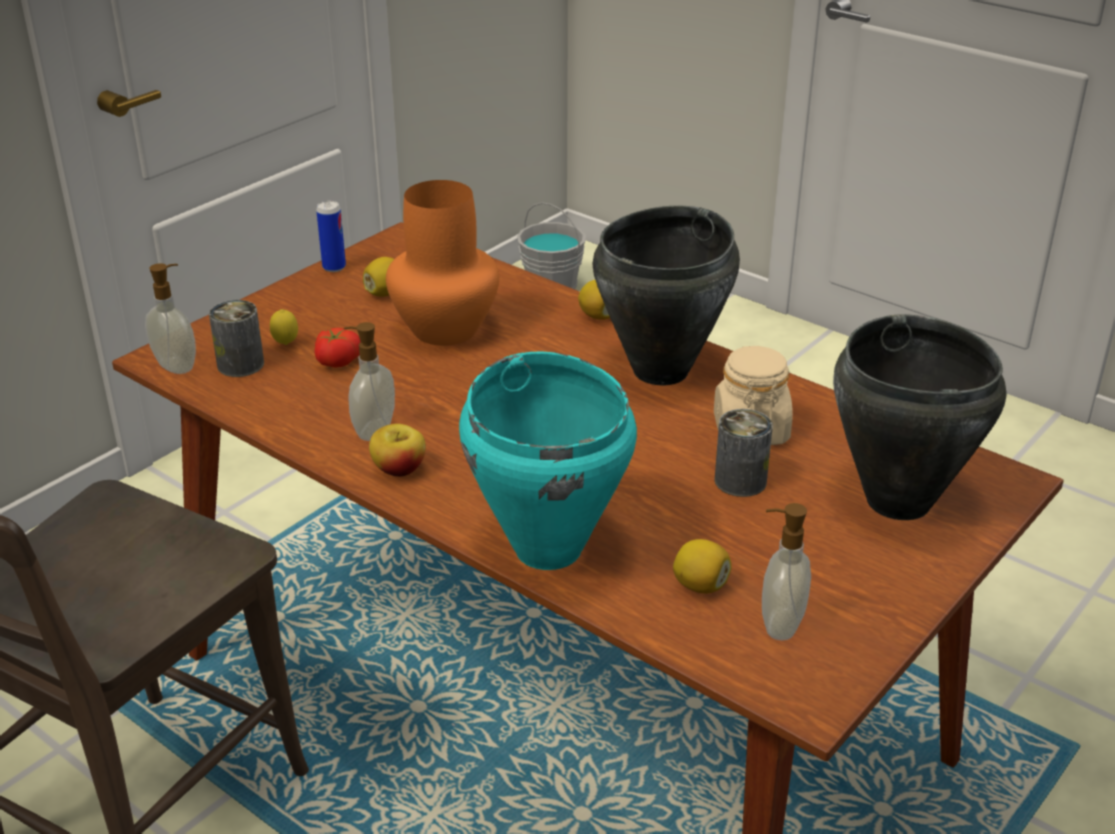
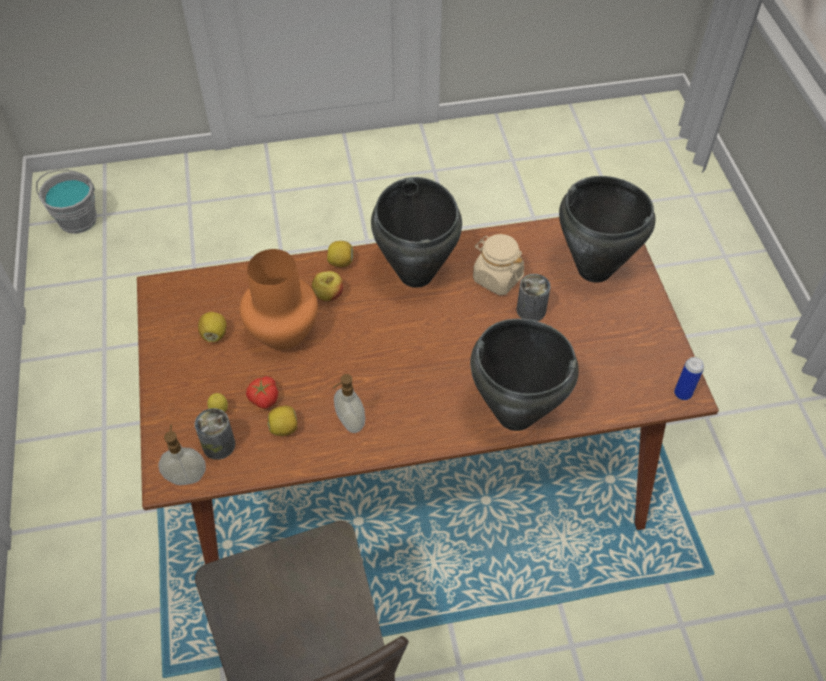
camera: 50 degrees left, 20 degrees up
(334, 267) = (156, 339): can -> can (682, 393)
(399, 469) = (396, 433): apple -> apple (328, 295)
(549, 547) = (515, 413): turquoise cooking pot -> black cooking pot
(700, 585) = (589, 377): lemon -> lemon (284, 428)
(779, 624) = (636, 369): soap dispenser -> none

